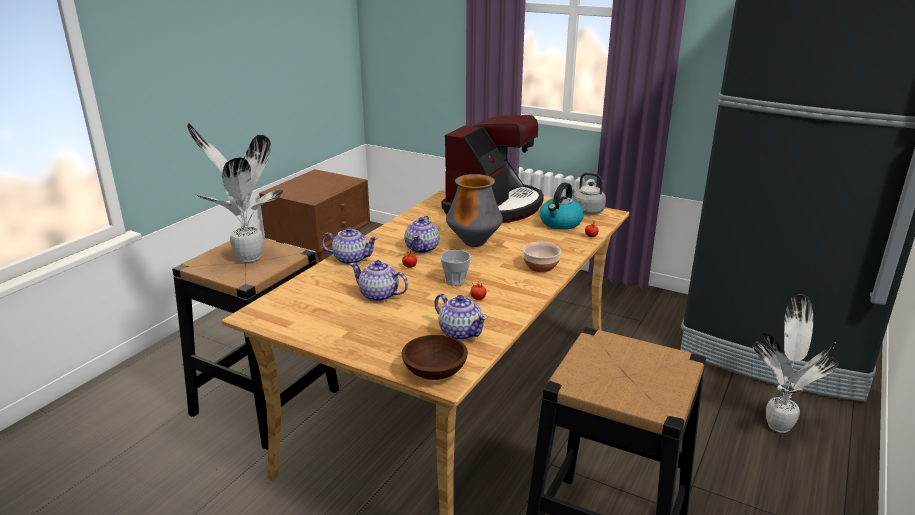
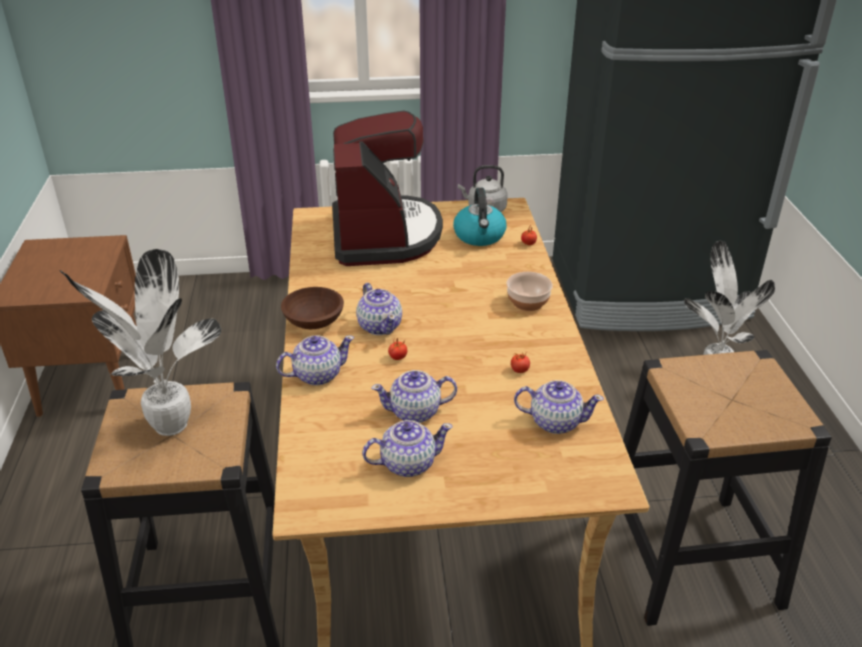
camera: 35 degrees left, 10 degrees up
(336, 317) = (407, 463): none -> teapot
(433, 371) = (589, 482): brown bowl -> brown bowl (313, 321)
(455, 280) = (469, 356): cup -> none
(474, 243) = (426, 297): vase -> none

